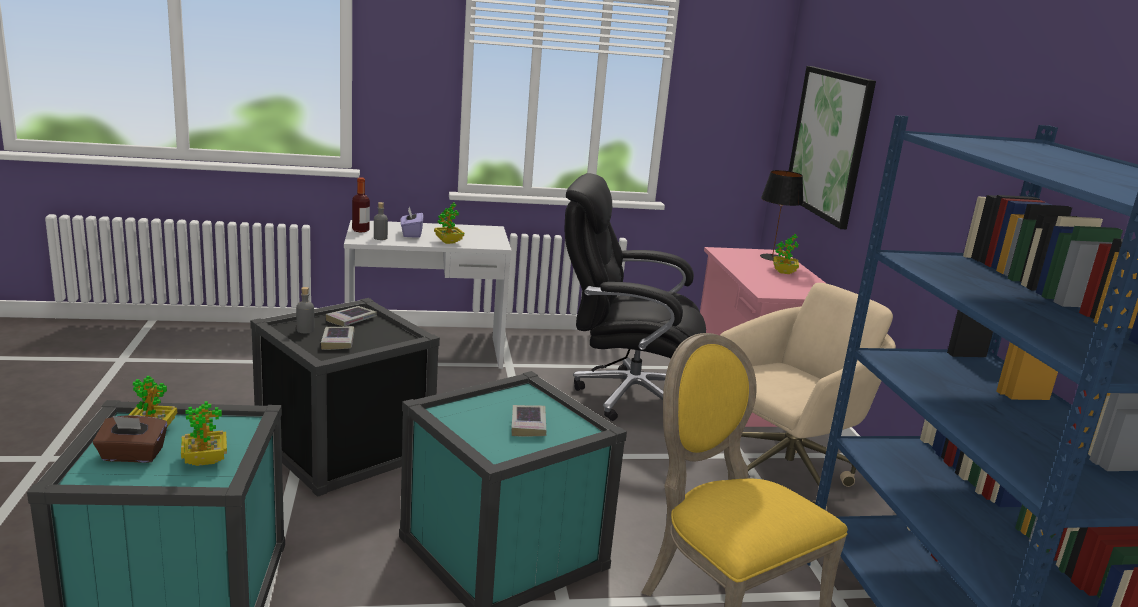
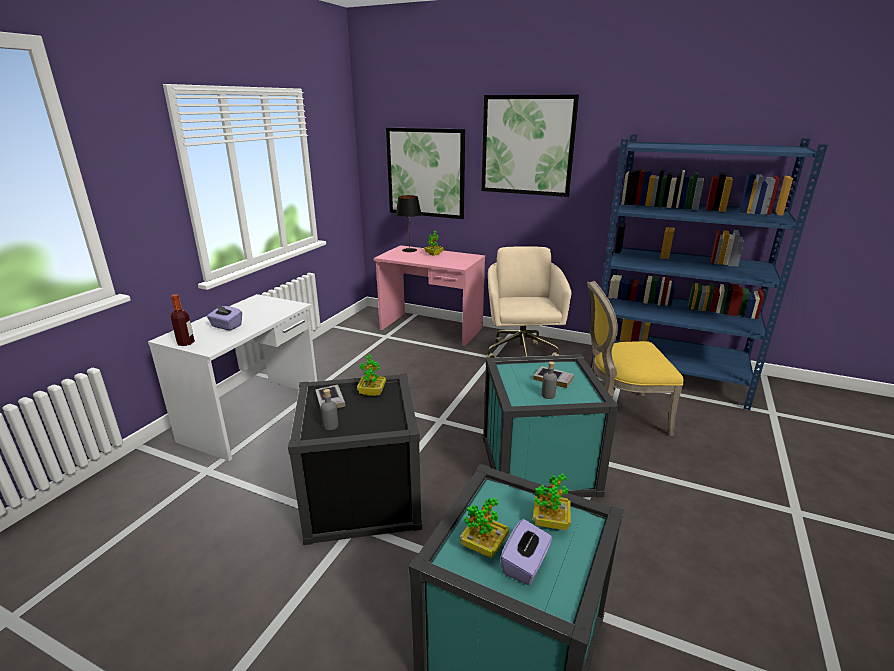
camera: 55 degrees left, 5 degrees up
(132, 455) = (525, 564): brown tissue box -> purple tissue box
(338, 341) = (368, 415): book -> none
(380, 238) = (219, 339): grey bottle -> grey bottle (548, 395)
(448, 242) = (265, 318): potted plant -> potted plant (372, 392)
(624, 396) = (400, 365): black office chair -> none
(931, 122) = (527, 145): none -> picture

